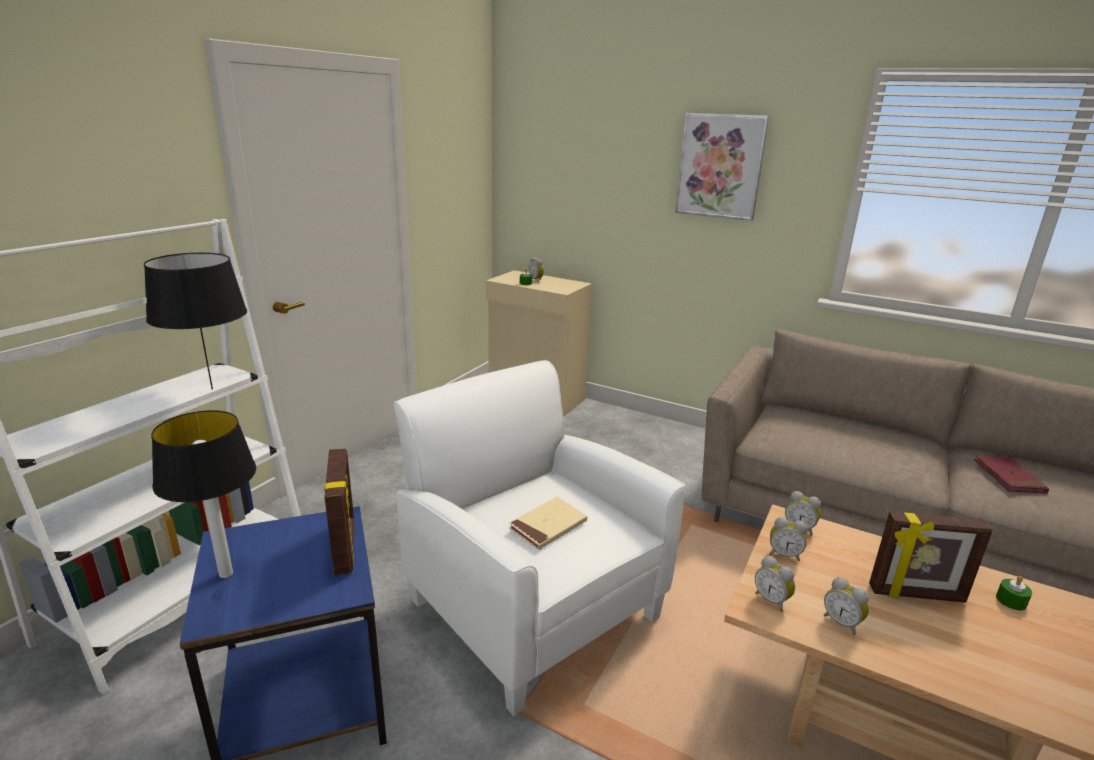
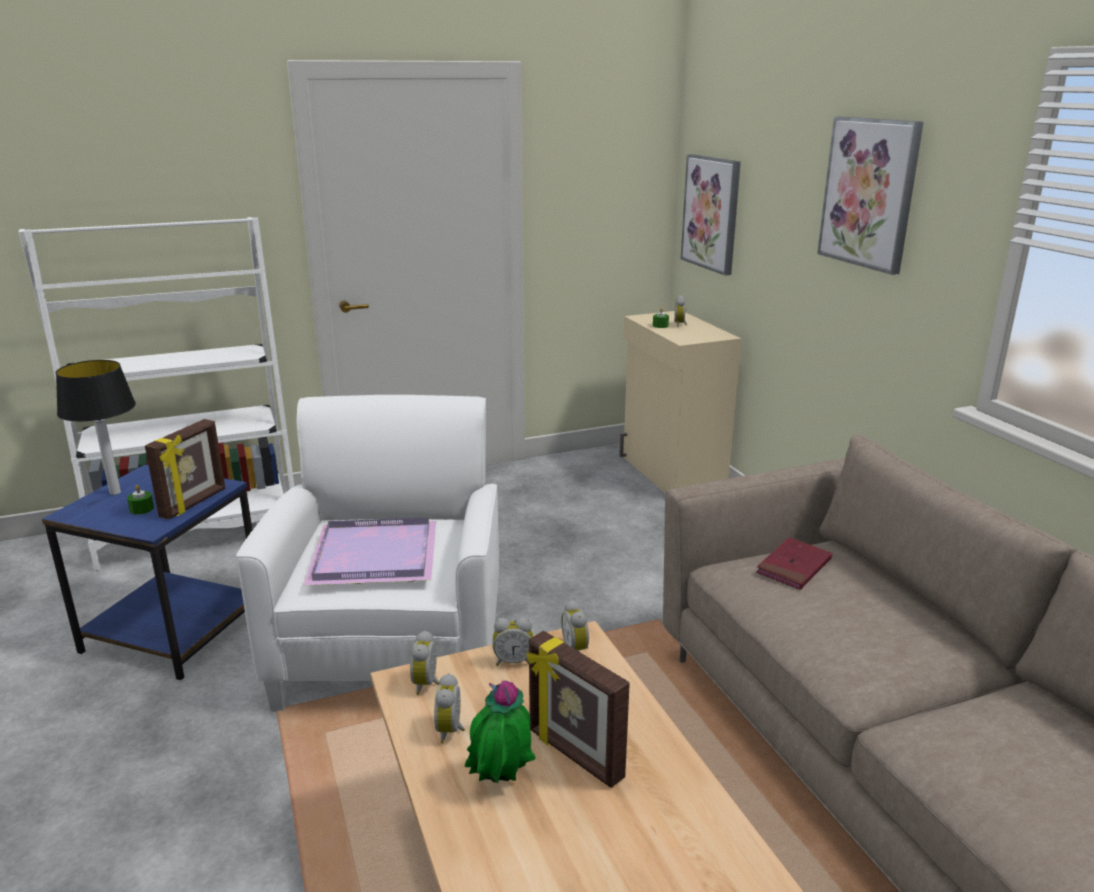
camera: 40 degrees right, 0 degrees up
(212, 389) = (221, 361): black table lamp -> none
(543, 190) = (711, 213): none -> picture
(548, 526) = (372, 555): beige book -> purple tray
(784, 554) = (513, 661): alarm clock -> alarm clock turned 60 degrees counterclockwise
(923, 638) = (500, 783): none -> potted plant
(1008, 477) = (1010, 736): red book -> red book (794, 567)
(1011, 601) = (672, 818): green candle -> green candle (142, 509)

